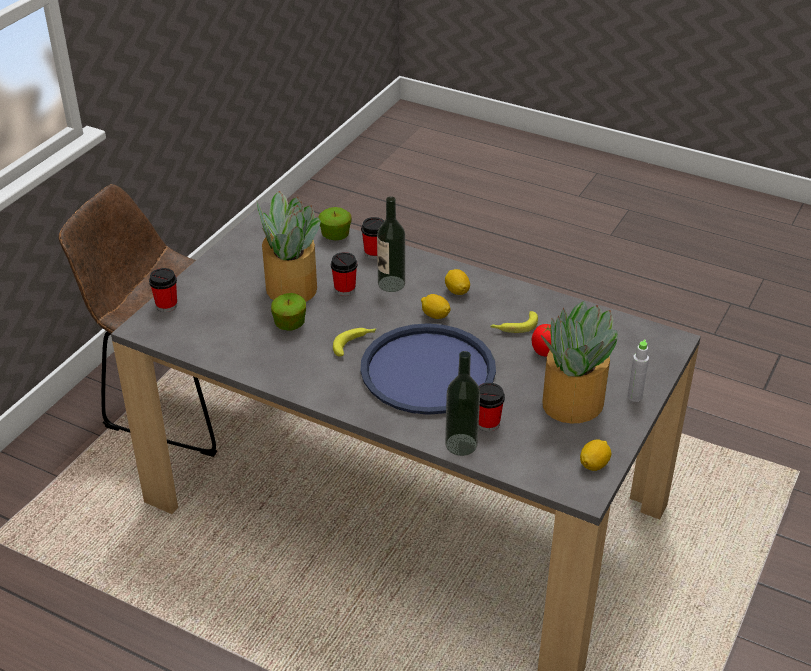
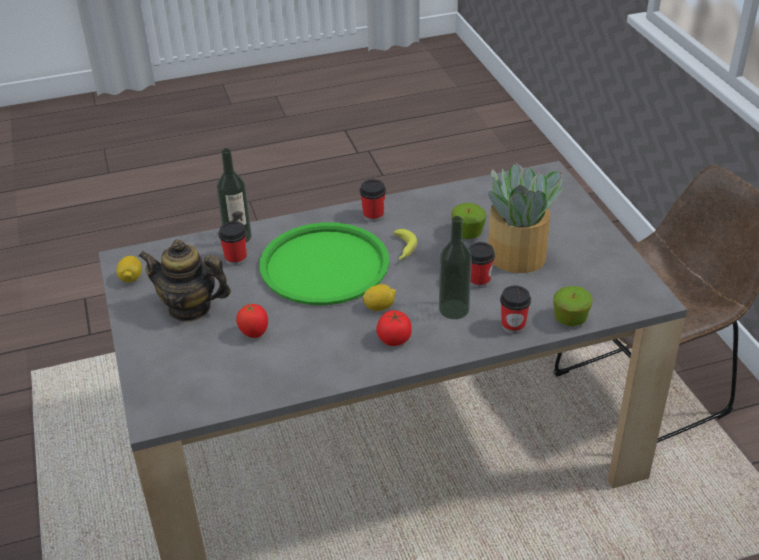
camera: 135 degrees right, 0 degrees up
(166, 305) = (566, 193): cup -> cup (373, 216)
(428, 370) = (324, 265): blue tray -> green tray
(457, 291) = (394, 339): lemon -> tomato
(514, 326) = (306, 339): banana -> none
(571, 403) = (190, 308): potted plant -> teapot
(634, 396) = (144, 344): grey bottle -> none

